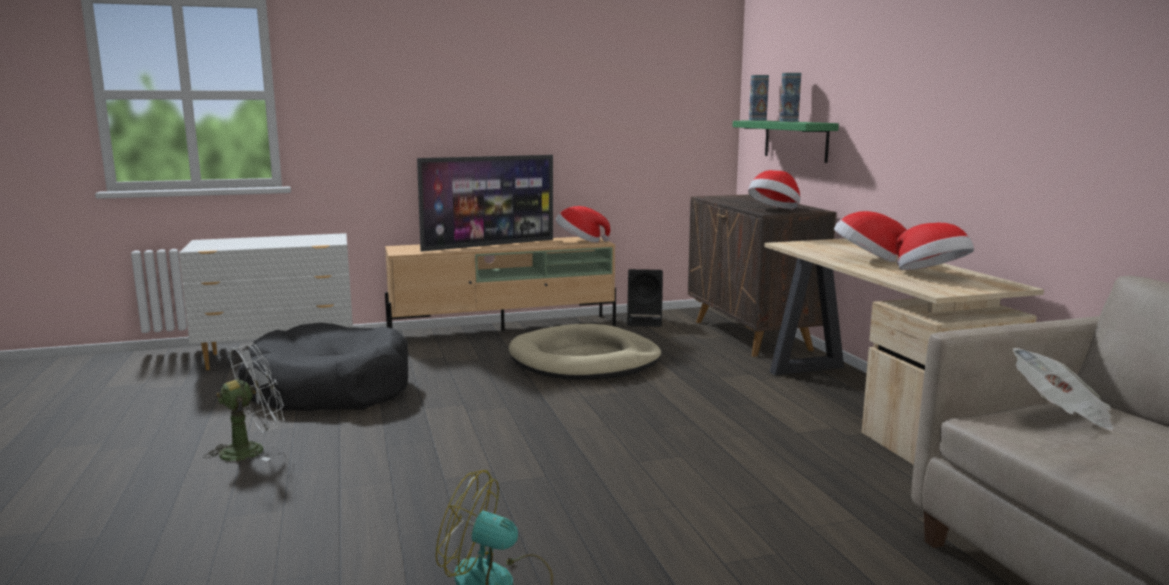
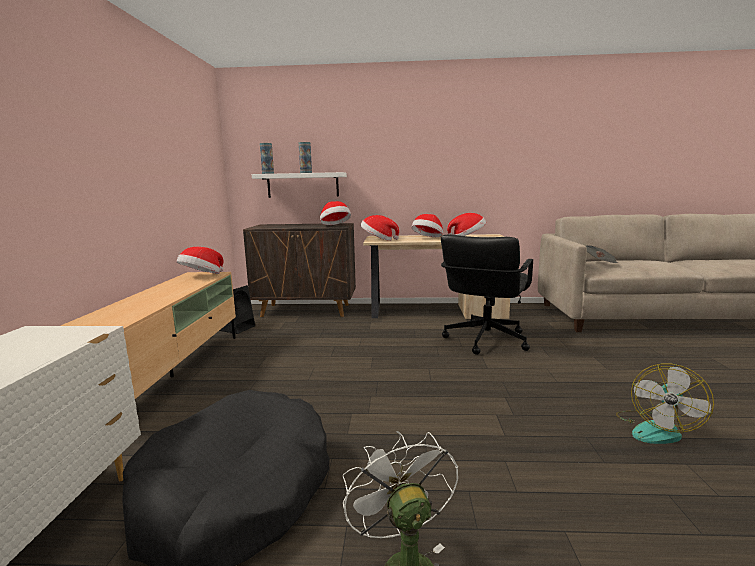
camera: 70 degrees left, 0 degrees up
(489, 245) = (154, 297): television -> none
(585, 360) = (297, 357): beige dog bed -> none
(760, 454) = (485, 340): none -> black office chair
(795, 140) = (303, 185): green shelf -> white shelf
(803, 244) = (378, 240): none -> hat

